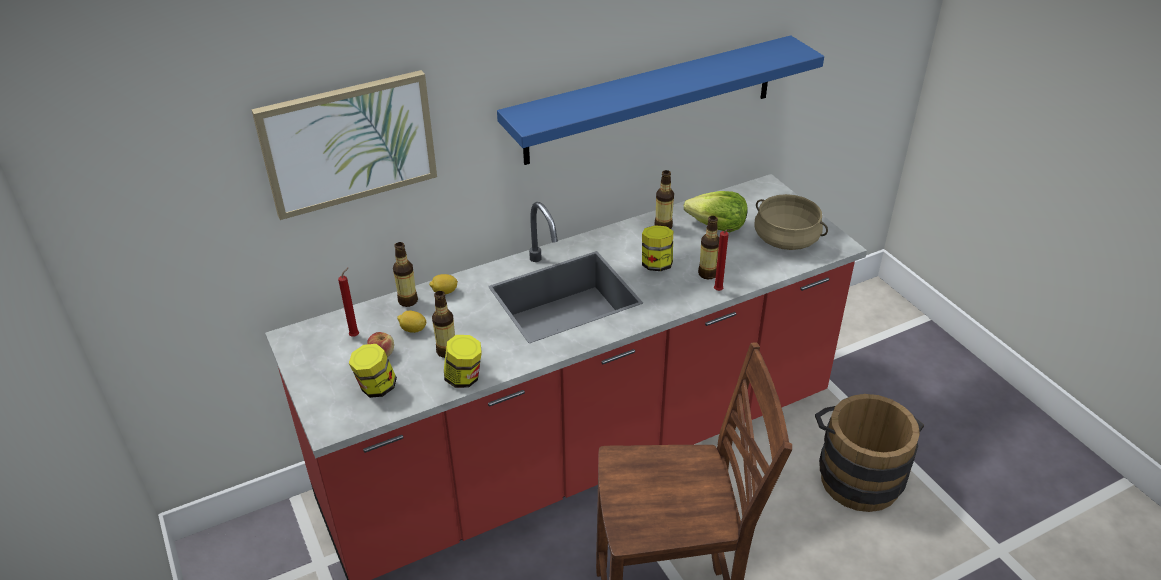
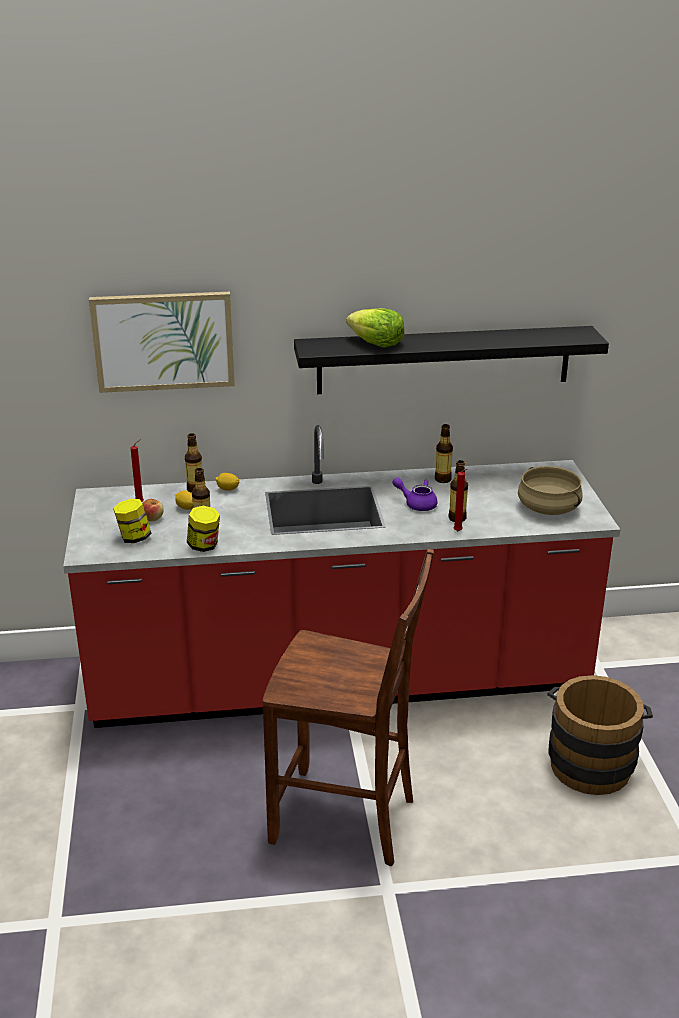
camera: 20 degrees right, 10 degrees down
(651, 100) = (444, 360): blue shelf -> black shelf
(656, 264) = (417, 504): jar -> purple teapot
(717, 225) = (492, 487): lettuce -> lettuce (376, 343)

